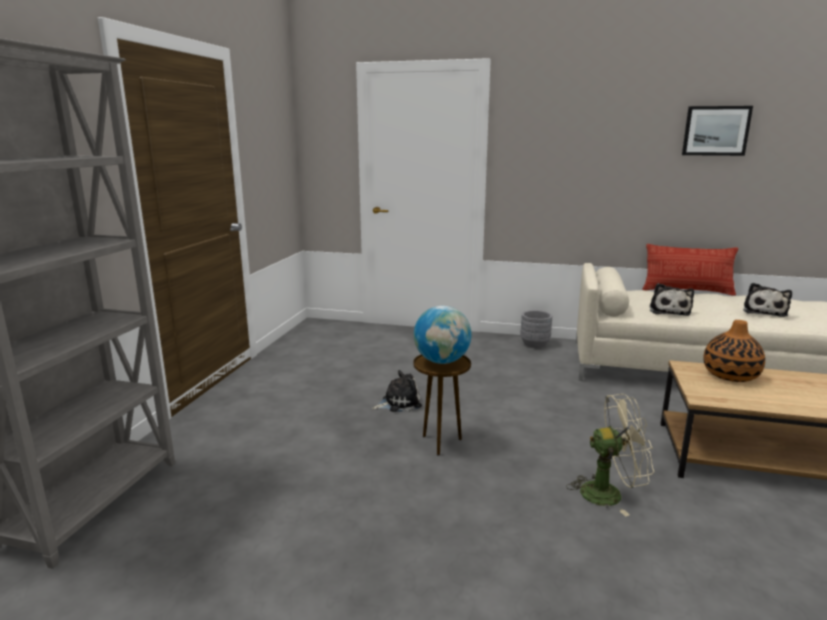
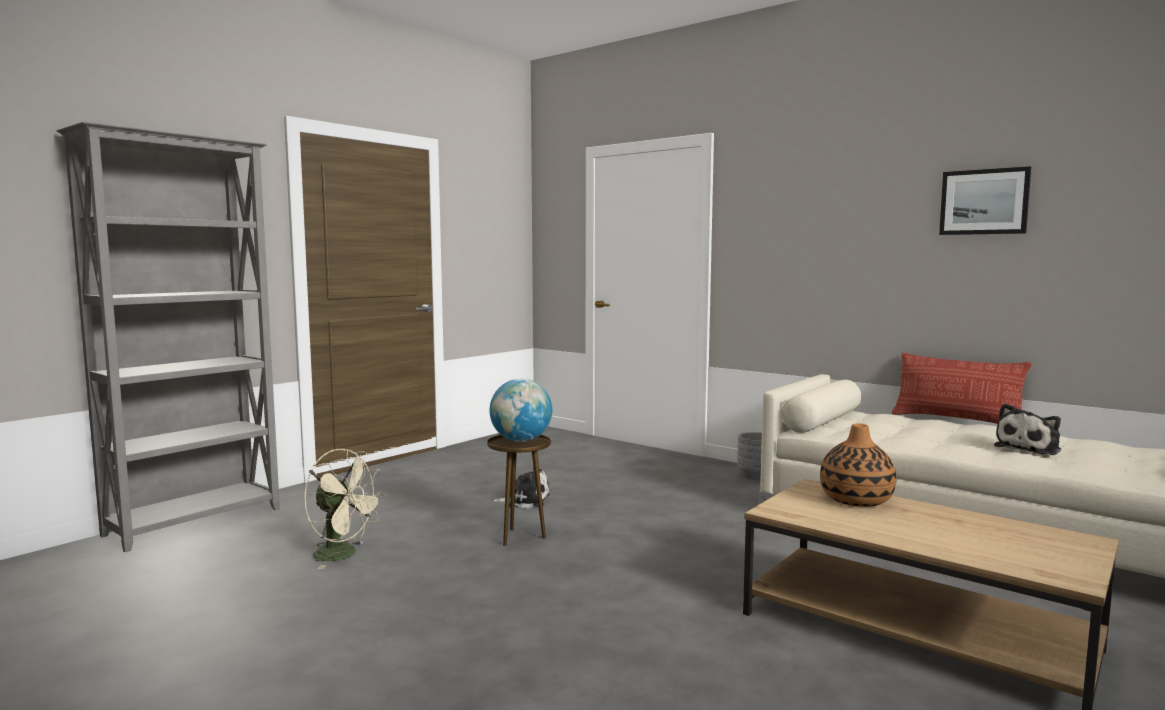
camera: 25 degrees right, 10 degrees down
(609, 493) = (637, 608): beige fan -> beige fan (343, 555)
(669, 311) = (882, 434): plush toy -> none

